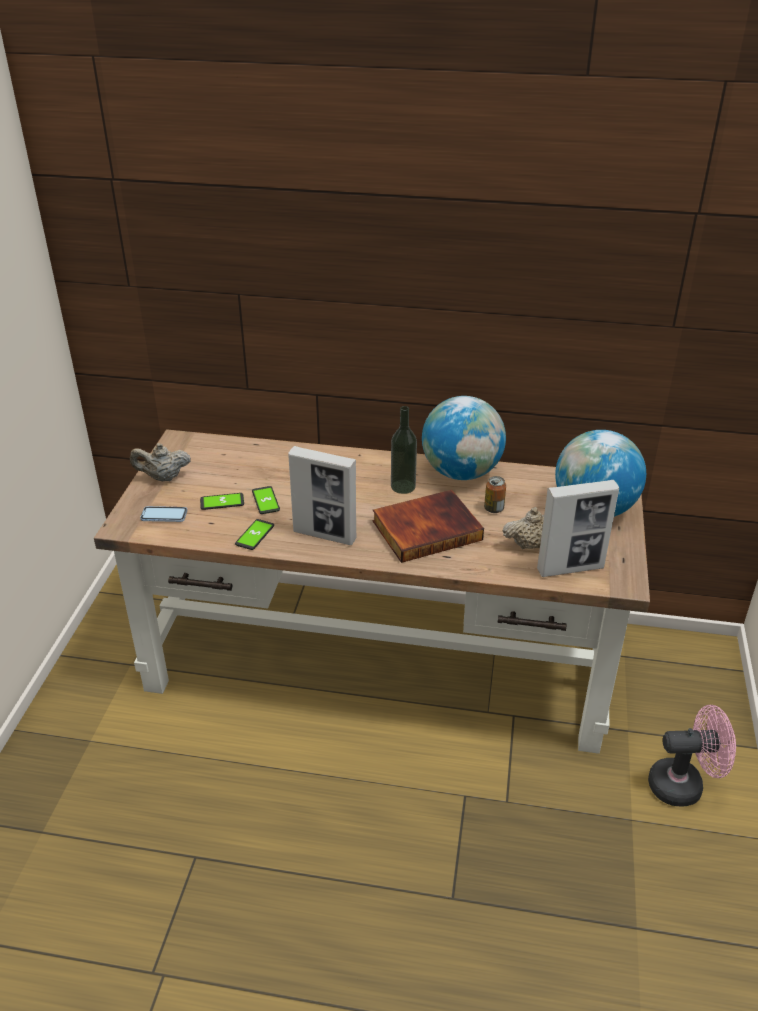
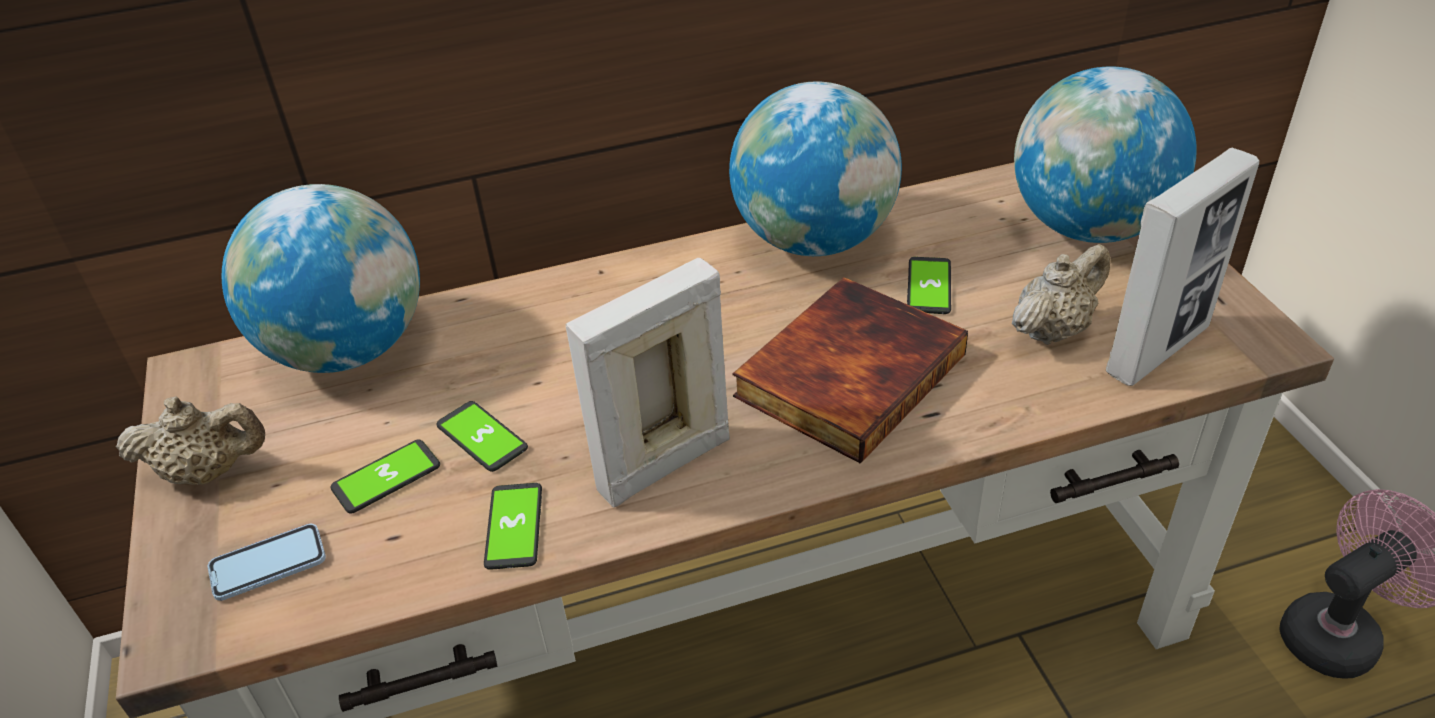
camera: 25 degrees left, 5 degrees up
(163, 478) = (209, 472): beige teapot -> beige teapot turned 150 degrees counterclockwise
(239, 451) = (348, 349): none -> globe
(325, 535) = (663, 465): picture frame -> picture frame turned 150 degrees clockwise
(403, 486) = (733, 304): bottle -> none
(494, 509) = (929, 287): can -> phone

